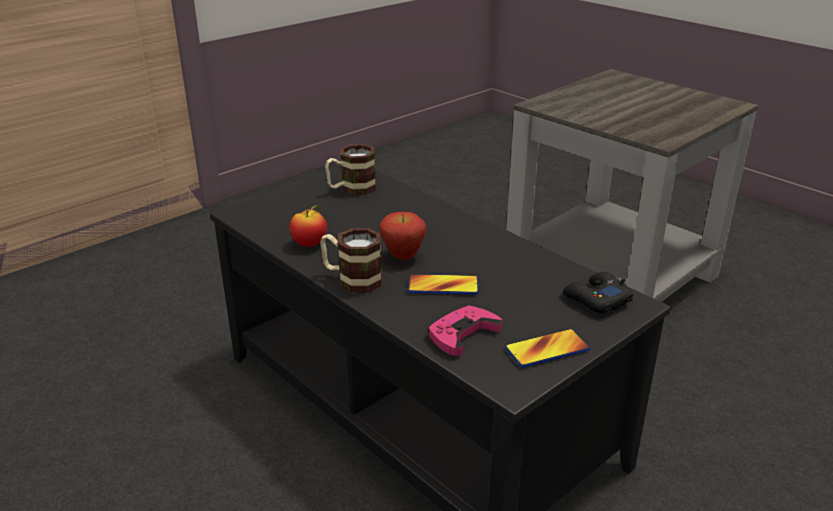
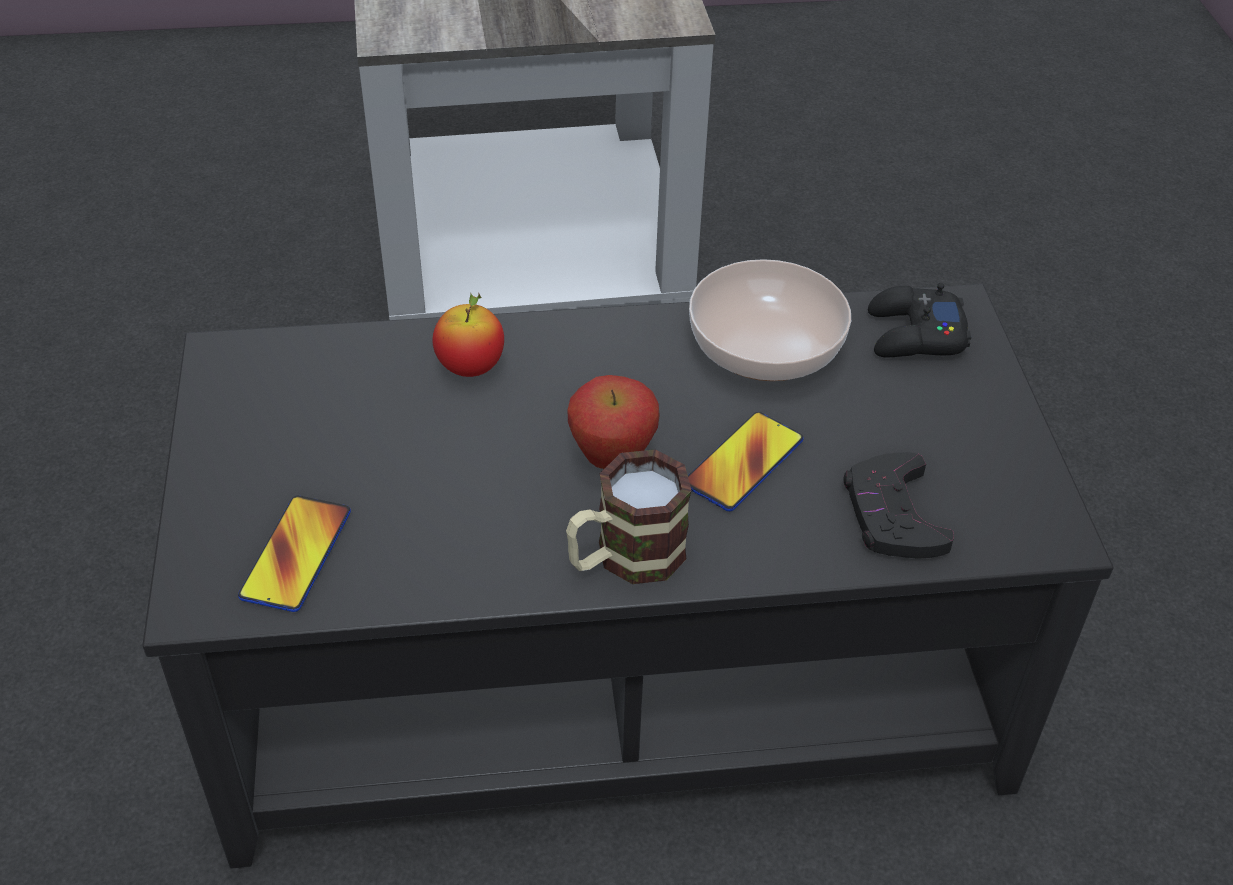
camera: 55 degrees left, 15 degrees up
(309, 244) = (446, 554): apple -> apple (470, 367)
(351, 189) = (294, 399): mug -> none
(462, 334) = (893, 514): pink game controller -> black game controller
(523, 266) = (765, 349): none -> bowl
(547, 349) = (996, 452): phone -> phone (296, 555)

